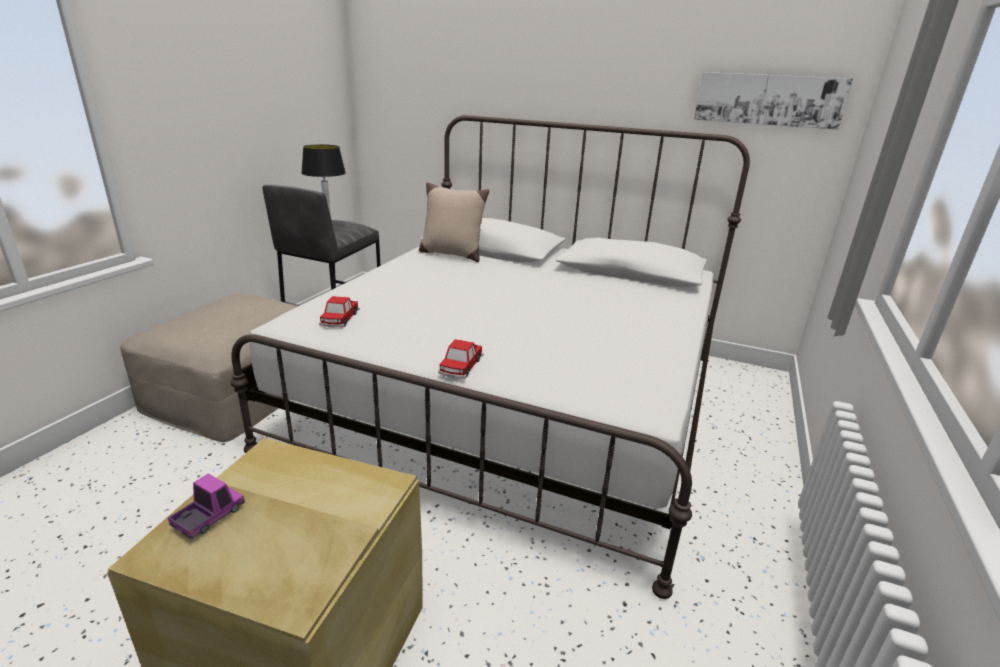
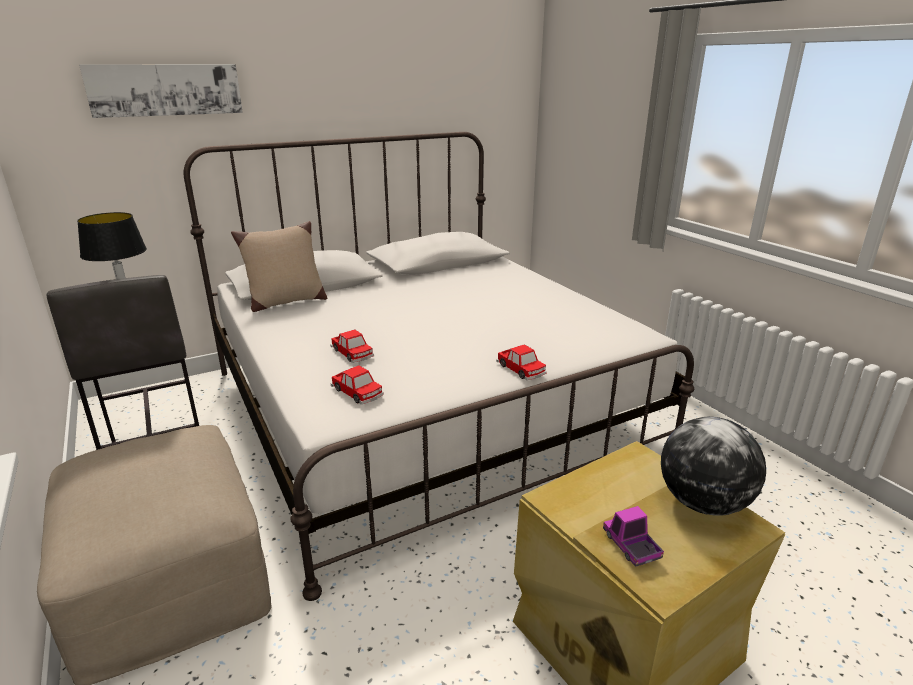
camera: 50 degrees left, 0 degrees up
(316, 550) = (703, 503): none -> globe
(400, 298) = (352, 353): none -> toy car
(768, 100) = (481, 99): picture -> picture (165, 90)

